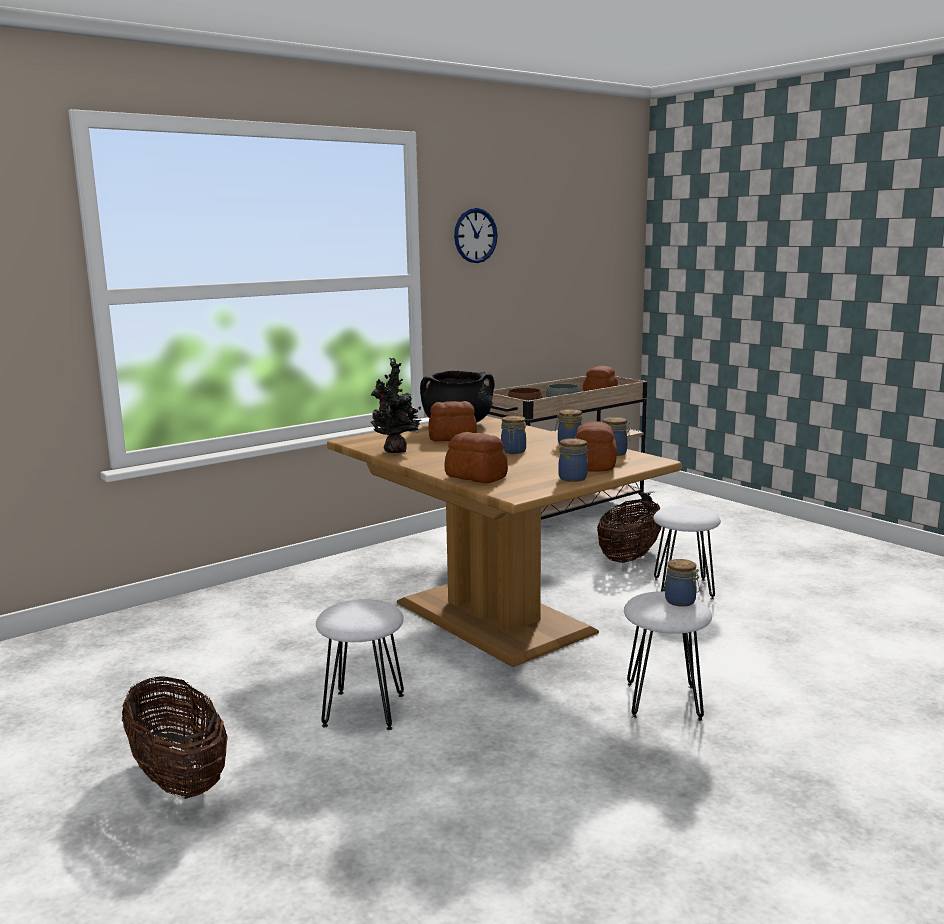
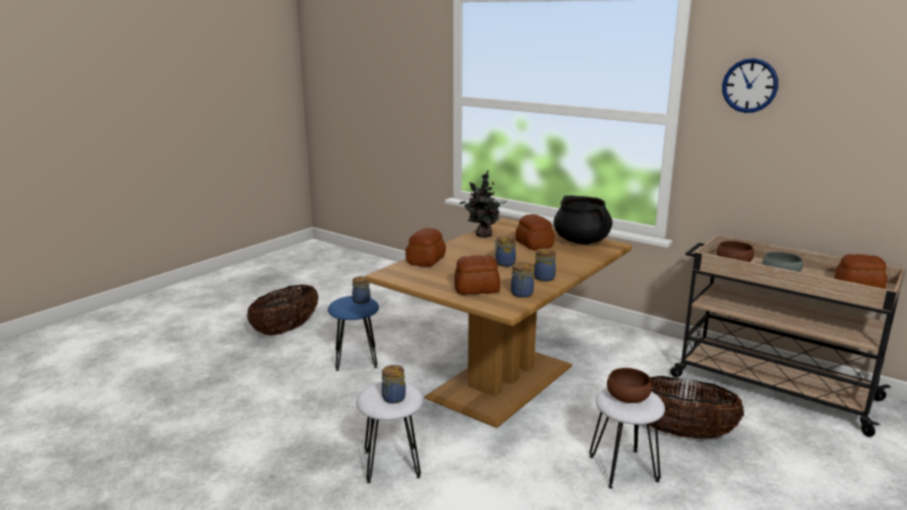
camera: 75 degrees right, 5 degrees up
(363, 710) = (356, 359): white stool -> blue stool
(574, 478) = (434, 285): jar -> jar (362, 301)
(686, 512) = (628, 396): none -> brown bowl

